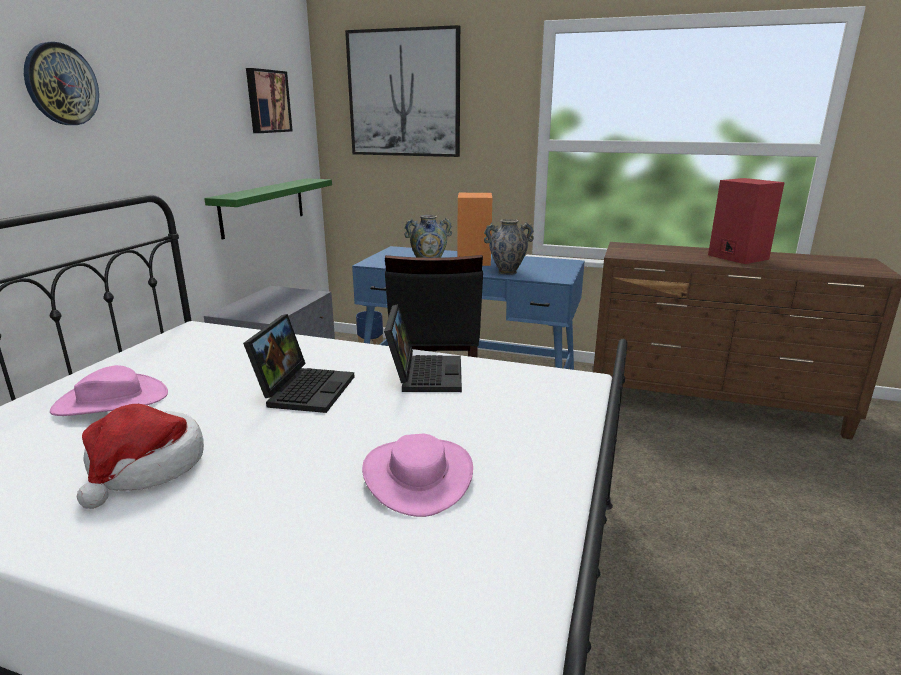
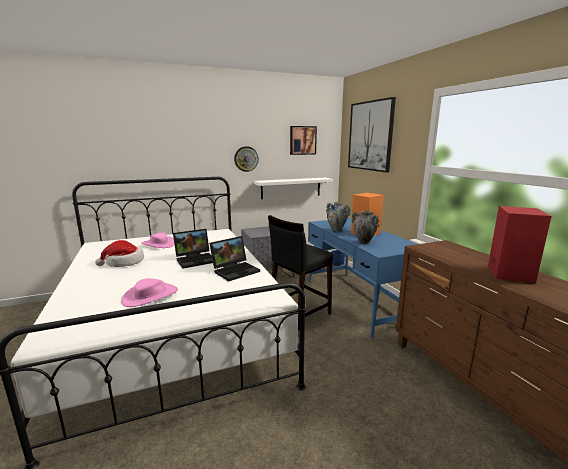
camera: 50 degrees right, 5 degrees down
(61, 84) = (192, 136): wall clock -> wall clock (246, 159)
(263, 206) = (291, 188): green shelf -> white shelf

